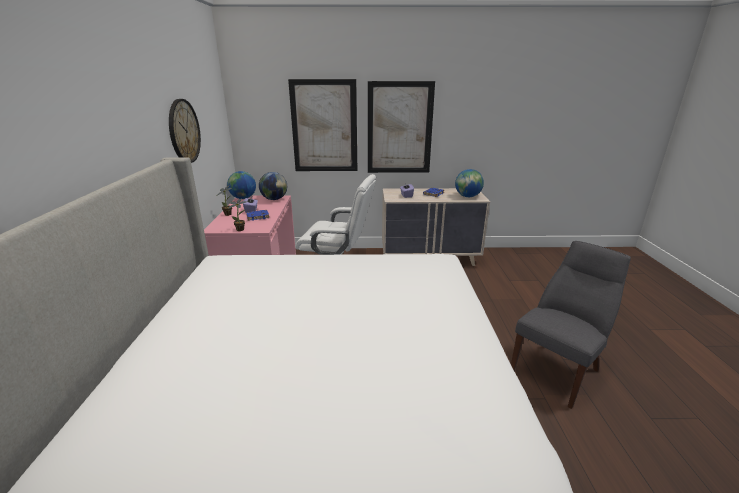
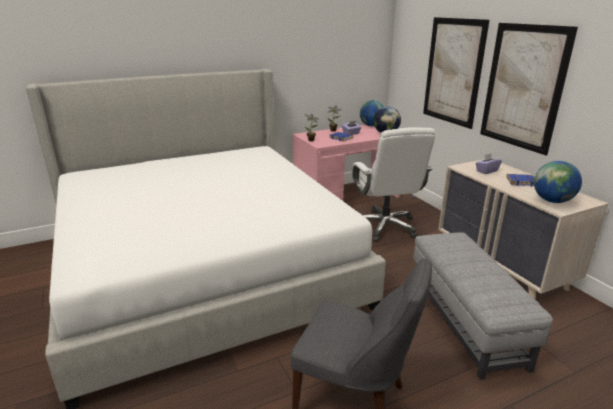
camera: 65 degrees right, 0 degrees up
(184, 131) = (303, 54): wall clock -> none
(483, 293) = (465, 321): none -> grey ottoman

